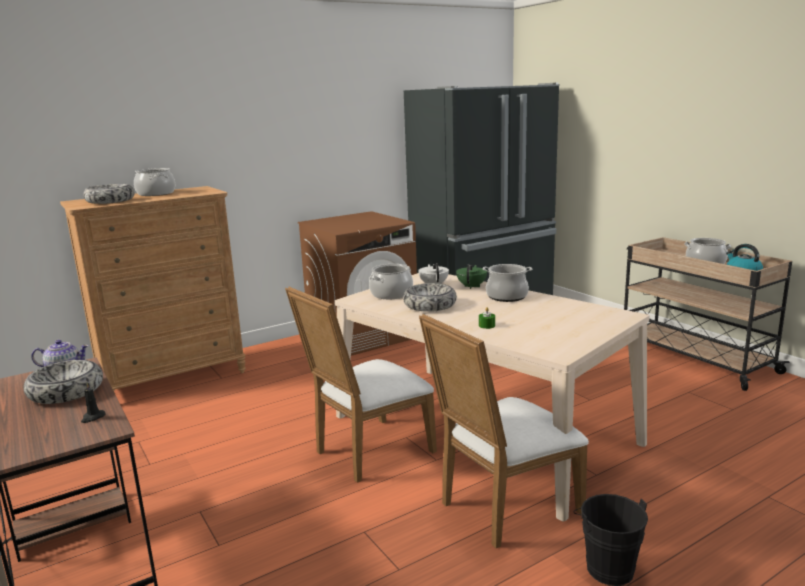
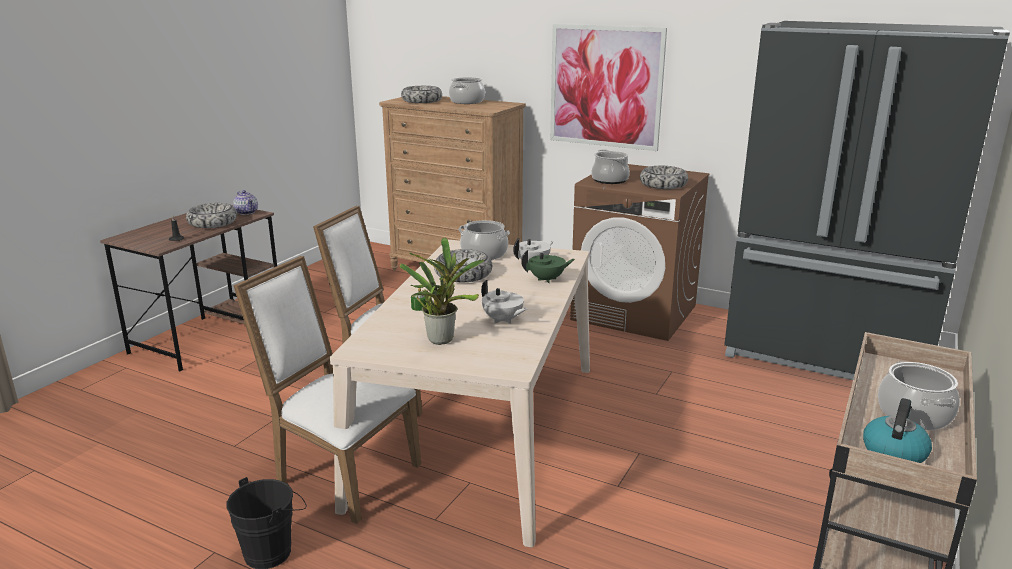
camera: 60 degrees right, 5 degrees up
(280, 157) = (605, 87): none -> picture
(380, 221) = (663, 185): none -> bowl
(507, 296) = (526, 300): cooking pot -> cooking pot (610, 180)
(539, 307) = (503, 320): none -> white teapot
(558, 326) = (442, 338): none -> potted plant

